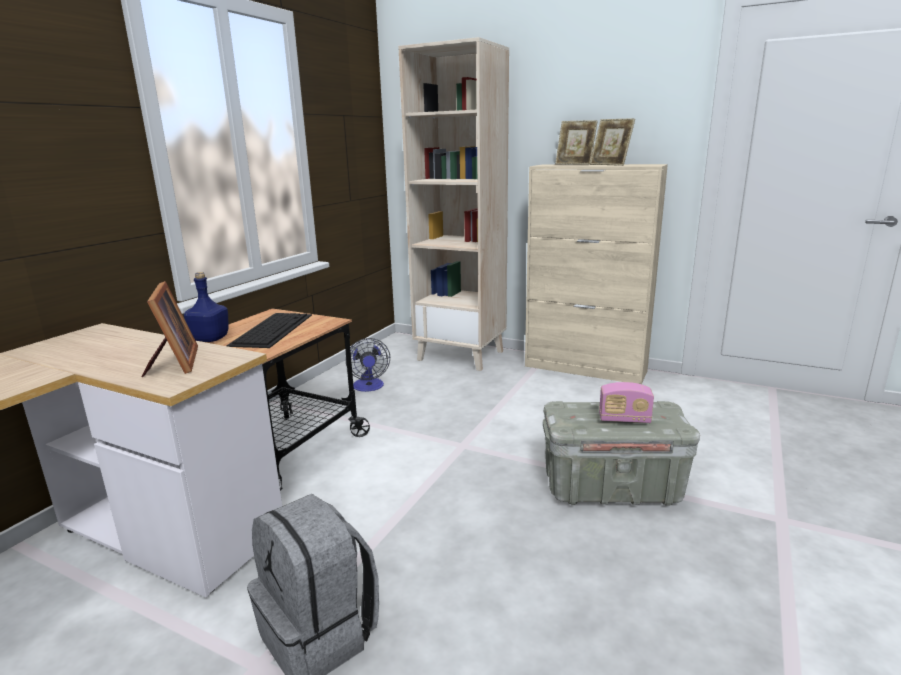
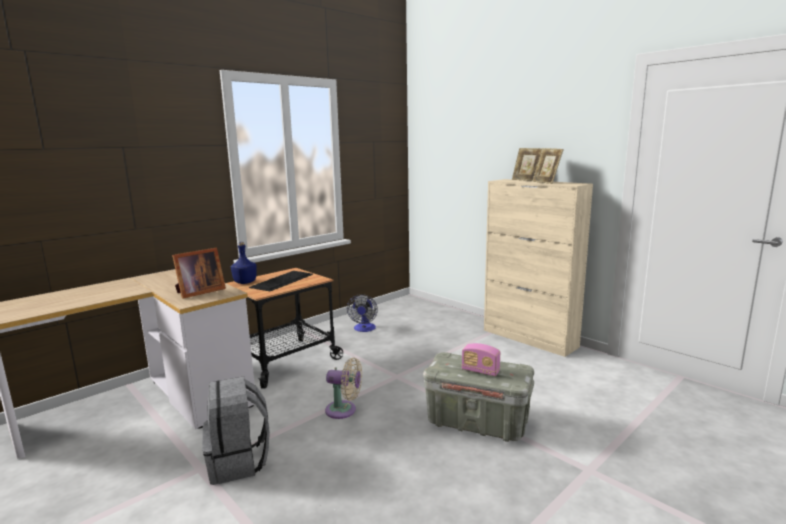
camera: 20 degrees right, 5 degrees down
(173, 363) = (198, 292): picture frame -> picture frame turned 45 degrees clockwise
(426, 510) = (344, 410): none -> beige fan
(461, 355) = (443, 316): beige bookcase -> none

